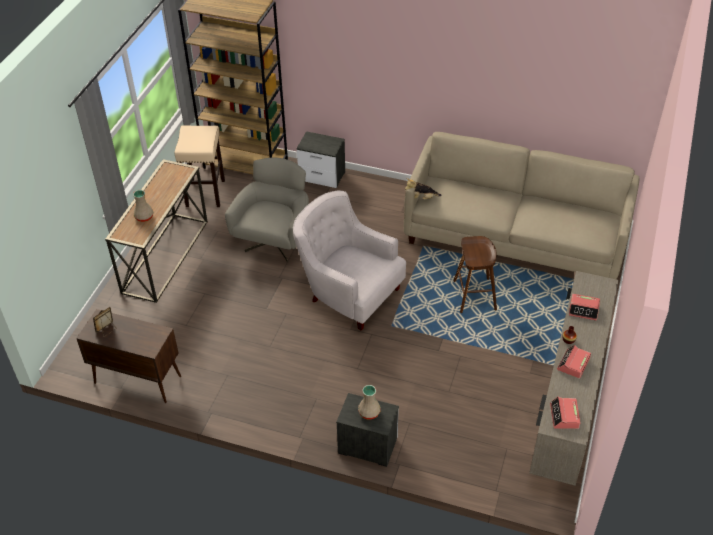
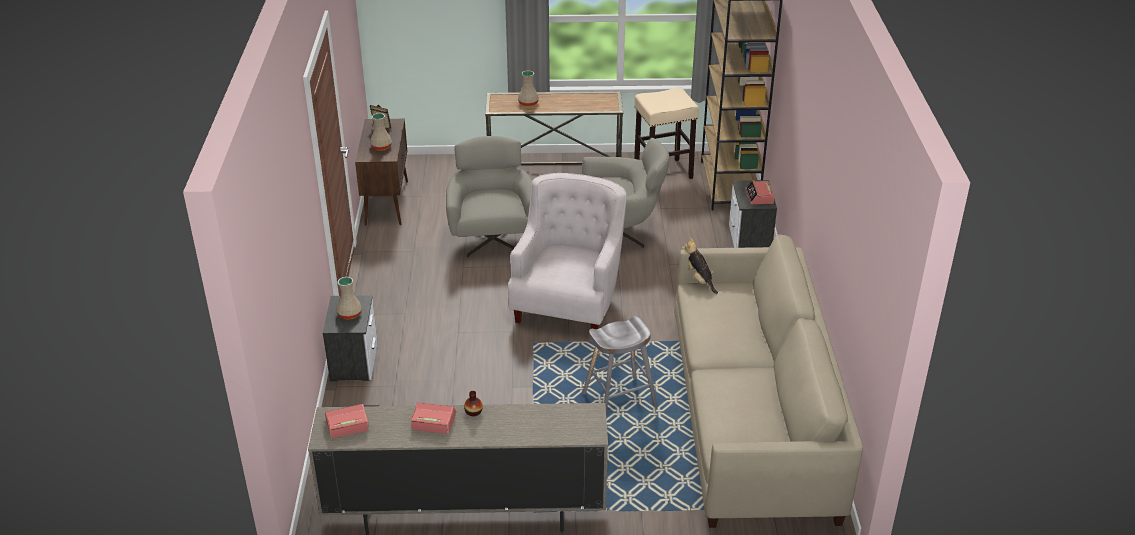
camera: 70 degrees right, 10 degrees down
(139, 334) = (382, 147): none -> beige vase
(239, 318) = (492, 239): none -> grey armchair
(474, 295) = (619, 400): brown stool -> grey stool
(583, 310) = (533, 418): alarm clock -> alarm clock (759, 196)

